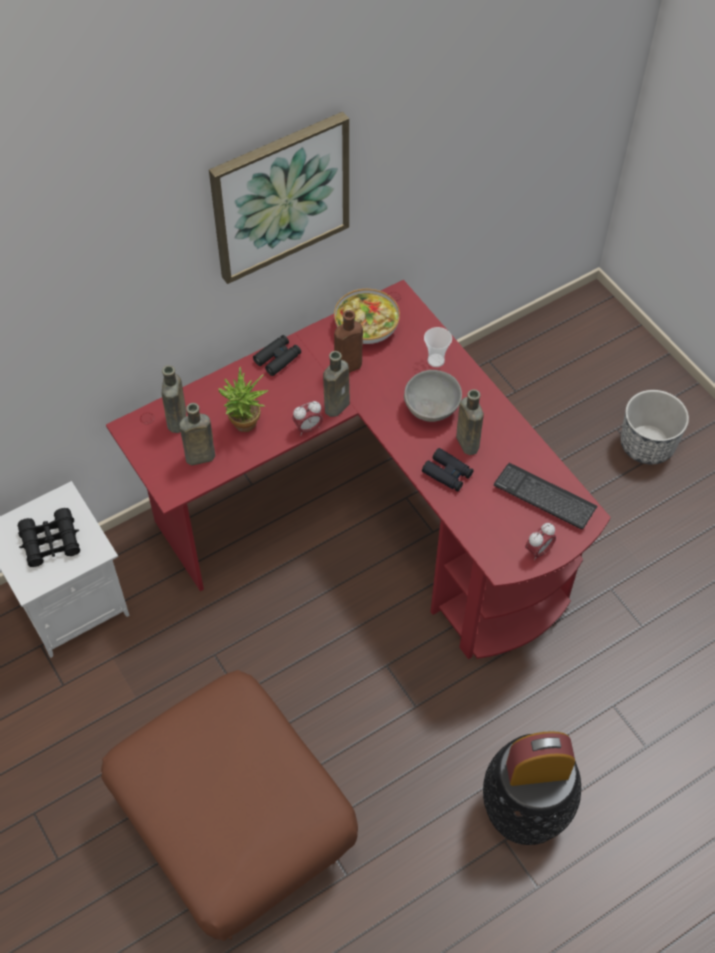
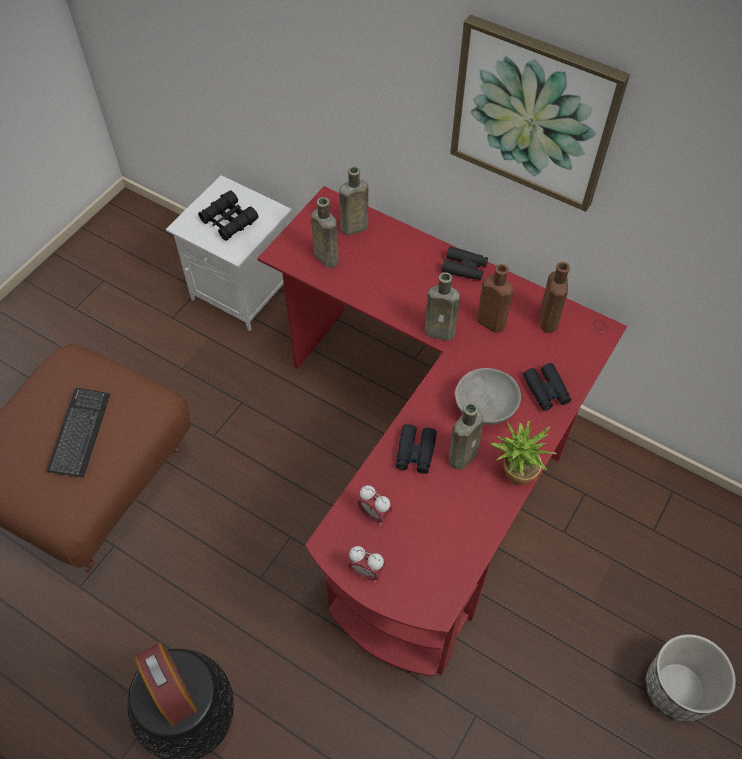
camera: 65 degrees right, 0 degrees up
(245, 427) = (375, 275): potted plant -> potted plant (514, 476)
(308, 428) = (401, 320): alarm clock -> alarm clock (374, 514)
(367, 326) = (547, 319): bowl -> brown bottle
(436, 360) = (546, 390): cup -> black binoculars
(544, 497) = (436, 554): keyboard -> keyboard (80, 433)

